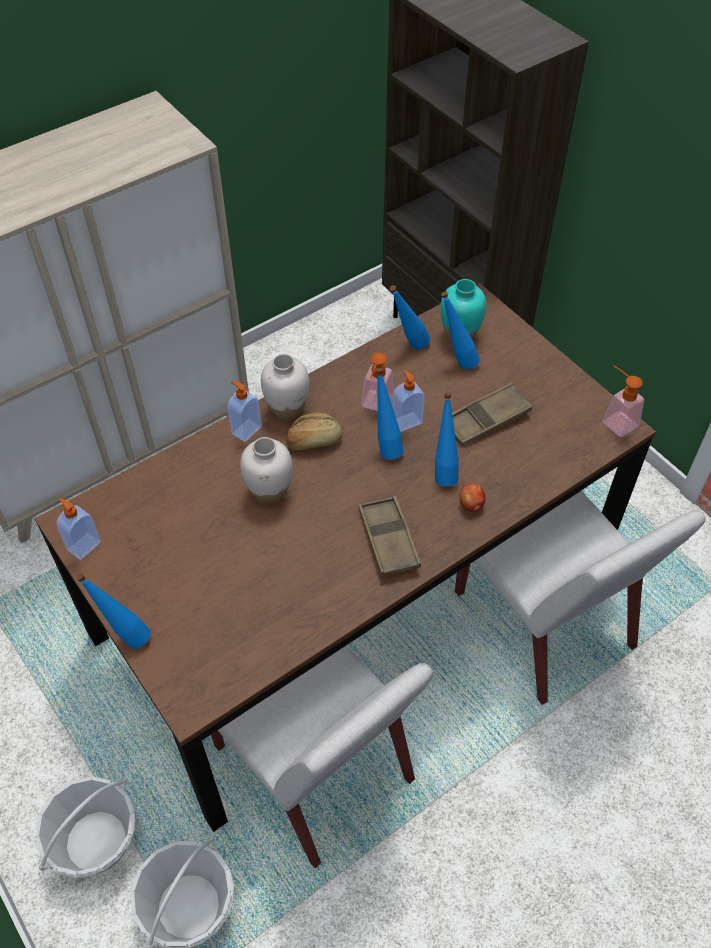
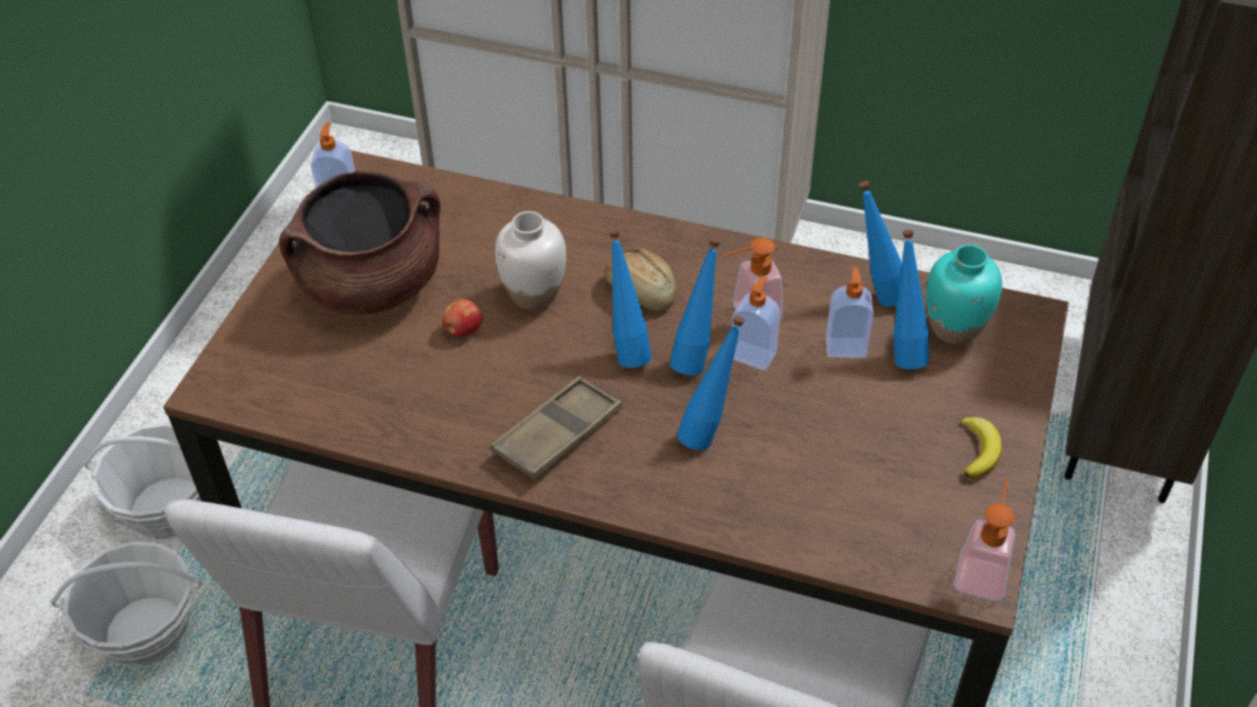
camera: 55 degrees right, 5 degrees down
(125, 636) = (257, 293): blue bottle -> blue bottle (627, 349)
(180, 567) = (372, 284): none -> brown cooking pot
(245, 430) = (600, 228): soap dispenser -> soap dispenser (845, 346)
(287, 408) = (666, 243): white vase -> none
(471, 505) = (681, 485): apple -> apple (463, 330)
(486, 419) = (837, 429): brown tray -> none
(544, 375) = (979, 450): none -> banana

